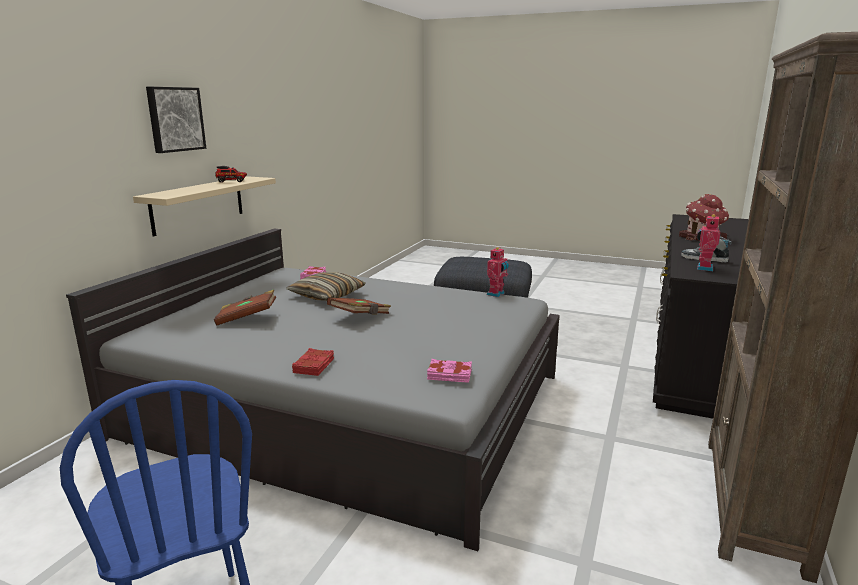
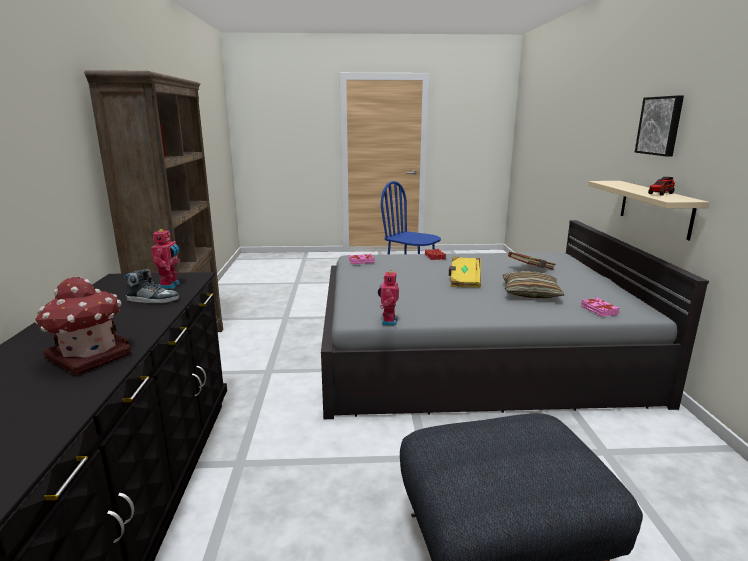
camera: 155 degrees right, 0 degrees up
(360, 317) = (464, 281): brown book -> yellow book

